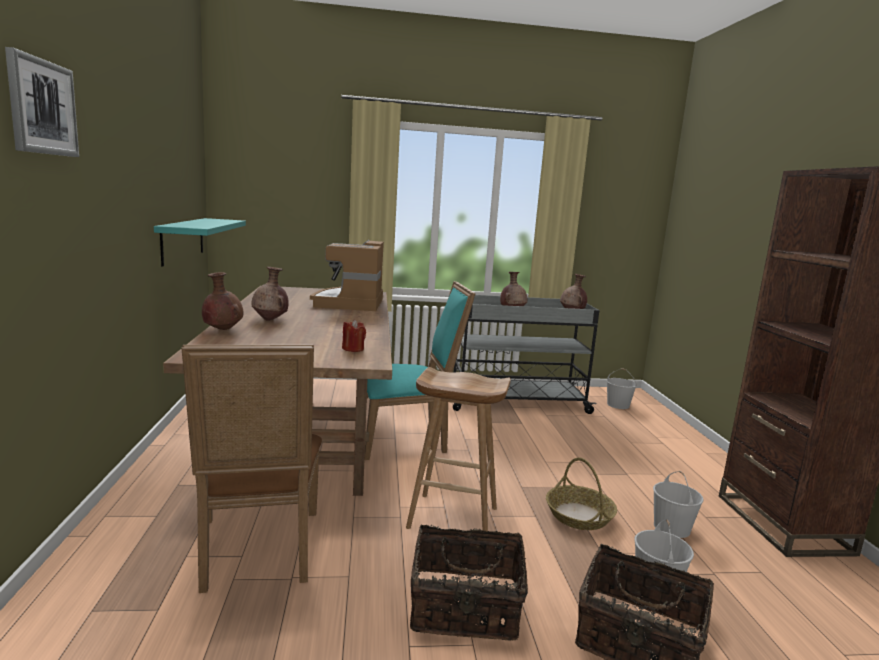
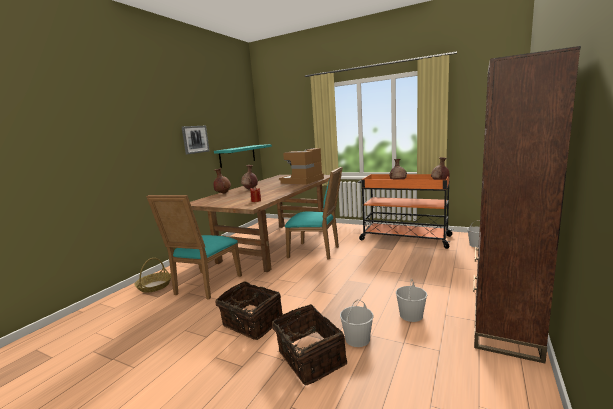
camera: 35 degrees right, 0 degrees up
(42, 107) = (138, 112): picture -> picture (195, 139)
(257, 553) = (205, 286): brown chair -> turquoise chair
(451, 518) = (293, 287): brown stool -> none
(515, 401) = (403, 238): grey cart -> orange cart
(579, 516) = (361, 298): basket -> basket (154, 286)

